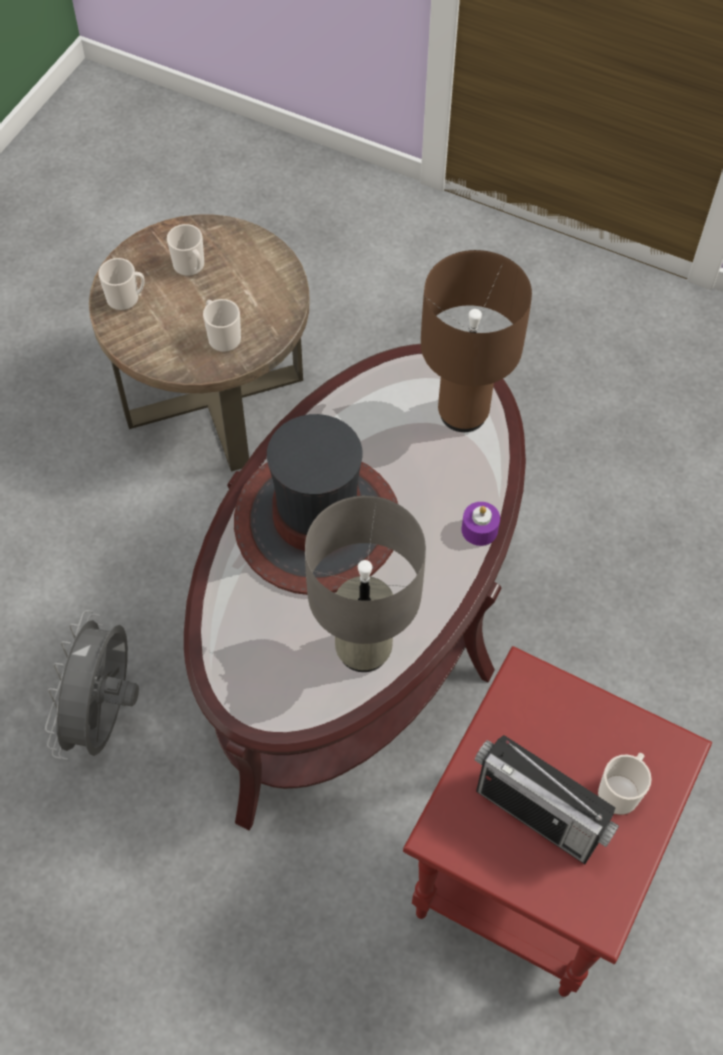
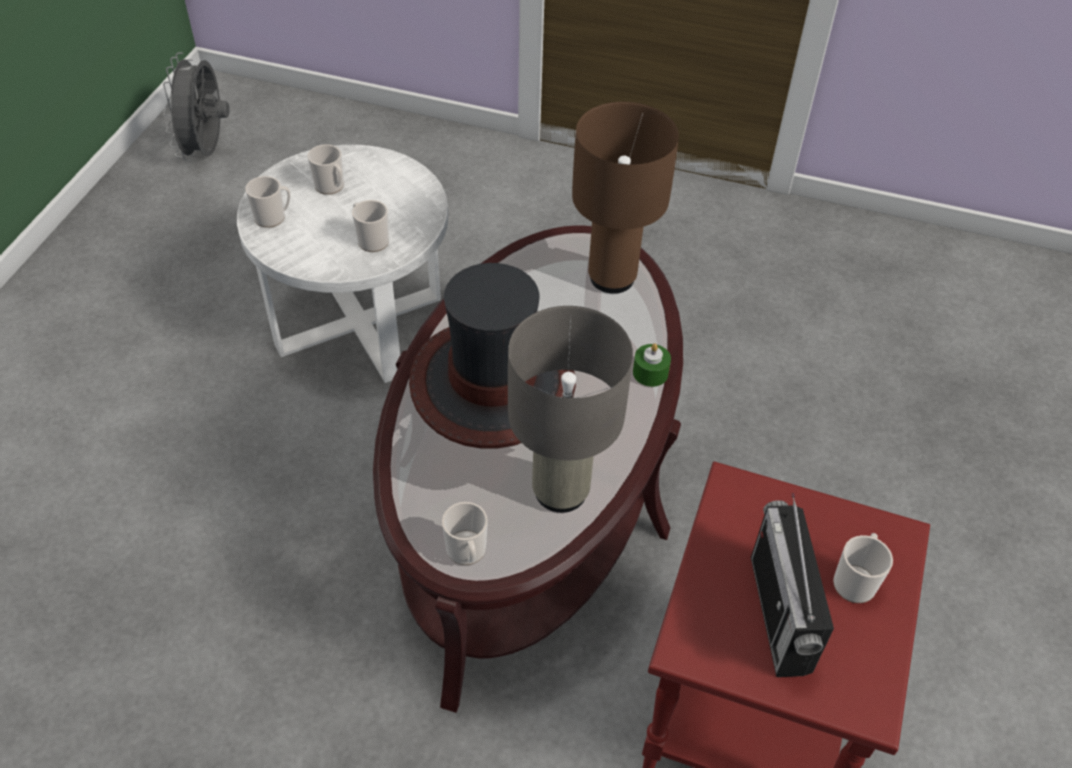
camera: 10 degrees left, 10 degrees down
(105, 717) = (291, 621): grey fan -> grey fan (207, 151)
(214, 397) = (359, 322): brown side table -> white side table
(262, 701) = (467, 552): none -> mug
(479, 529) = (650, 373): purple candle -> green candle
(538, 814) = (779, 614): radio -> radio turned 60 degrees clockwise

